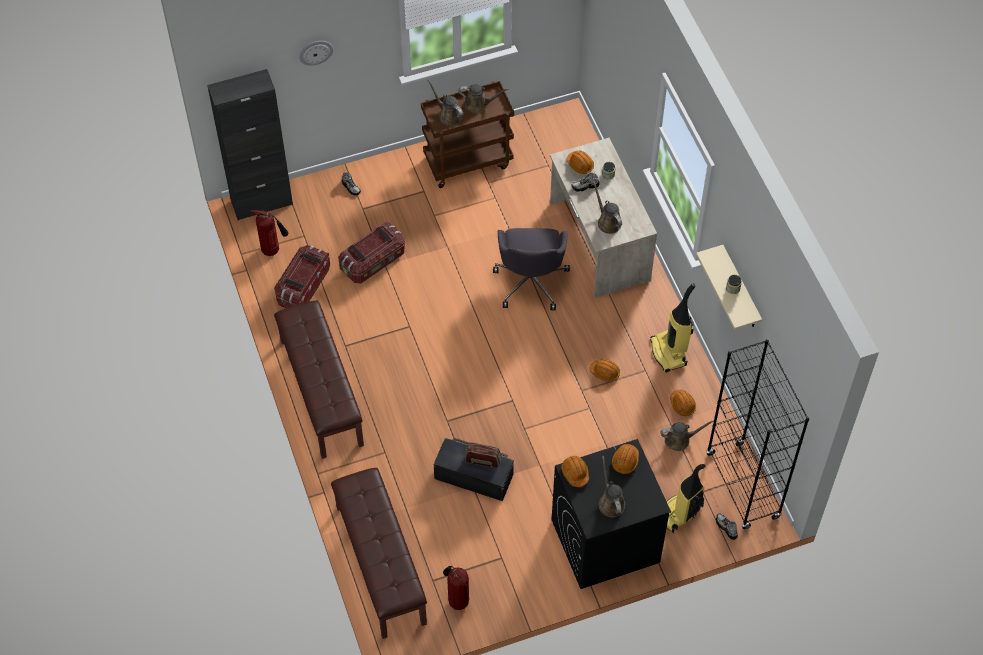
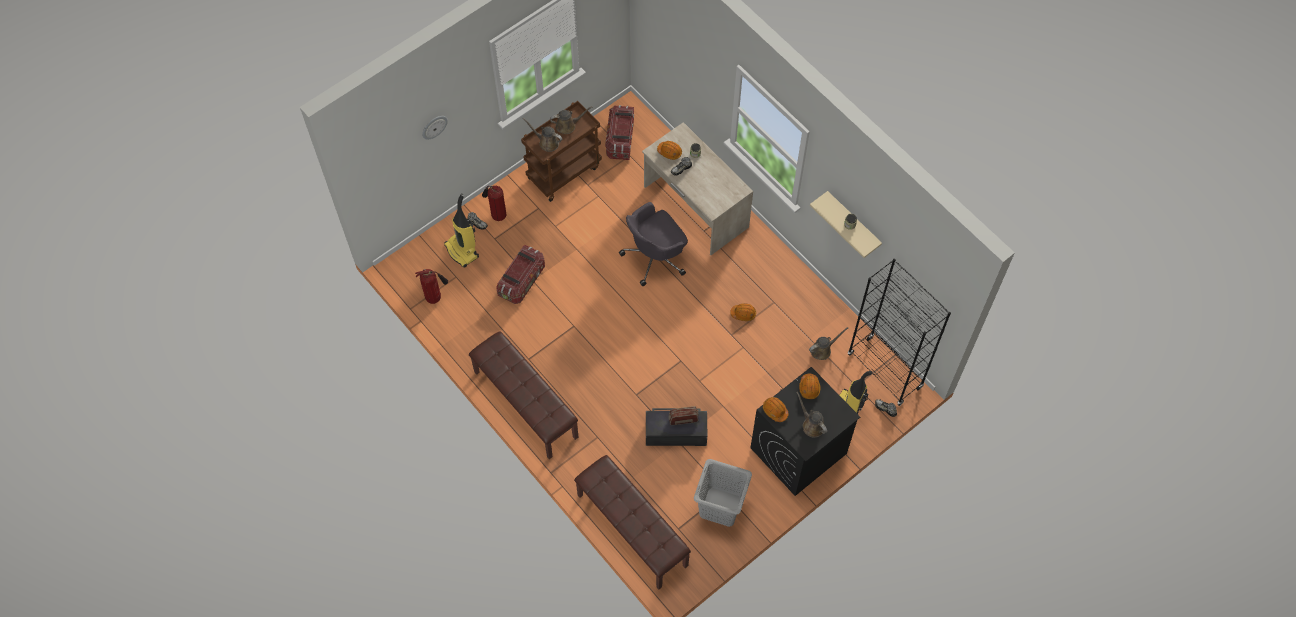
camera: 20 degrees left, 5 degrees up
(262, 202) = (409, 259): black cabinet -> none
(303, 287) = (473, 320): storage box -> storage box (620, 139)
(456, 600) = (703, 538): fire extinguisher -> fire extinguisher (497, 215)
(490, 572) = (720, 506): none -> grey laundry basket
(531, 281) = (655, 257): grey office chair -> grey office chair turned 75 degrees clockwise
(608, 221) = (711, 193): brown watering can -> none
(669, 352) = (786, 281): vacuum cleaner -> vacuum cleaner (462, 251)
(682, 405) = (813, 321): orange hard hat -> none

